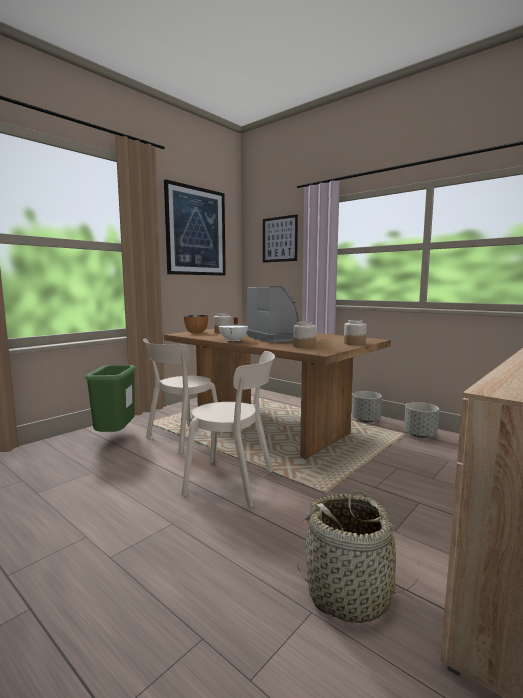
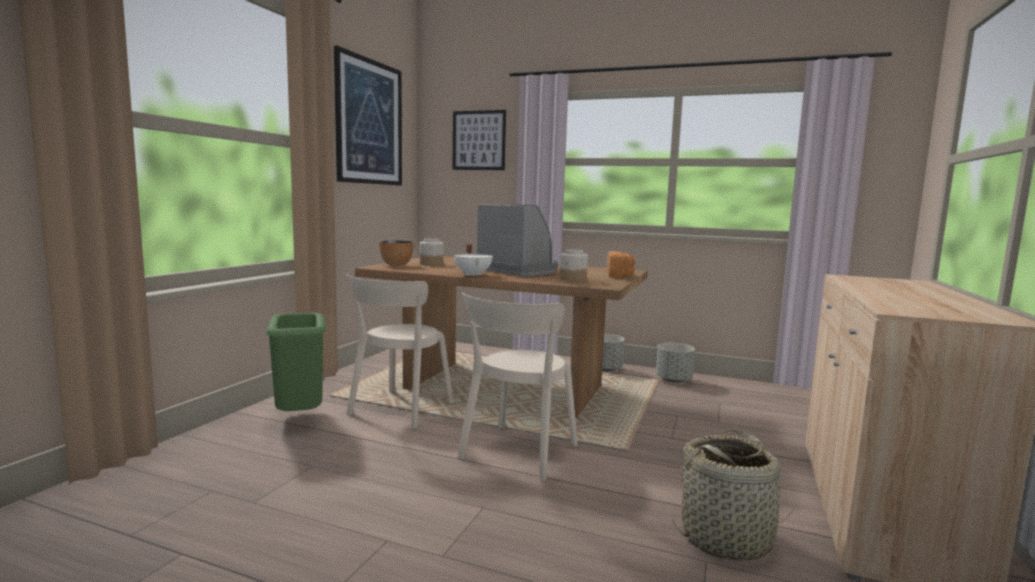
camera: 20 degrees left, 0 degrees up
(234, 483) = (516, 454): beige chair -> beige chair turned 120 degrees clockwise
(354, 343) = (620, 275): jar -> bread

